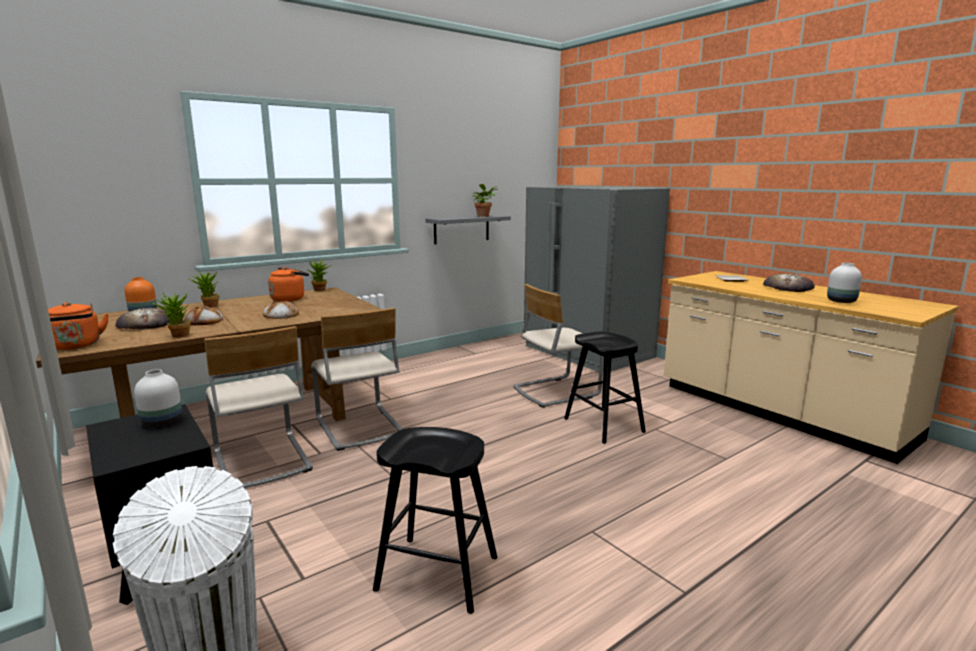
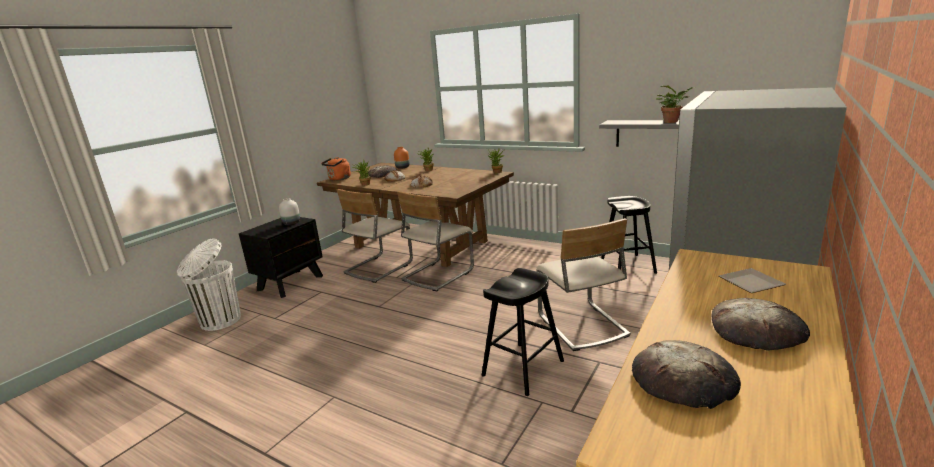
camera: 70 degrees right, 5 degrees up
(289, 299) = (464, 175): orange kettle -> none
(437, 573) = (281, 351): black stool -> black stool (627, 265)
(555, 391) = (581, 326): beige chair -> beige chair turned 150 degrees counterclockwise
(842, 301) = (684, 380): white vase -> bread

